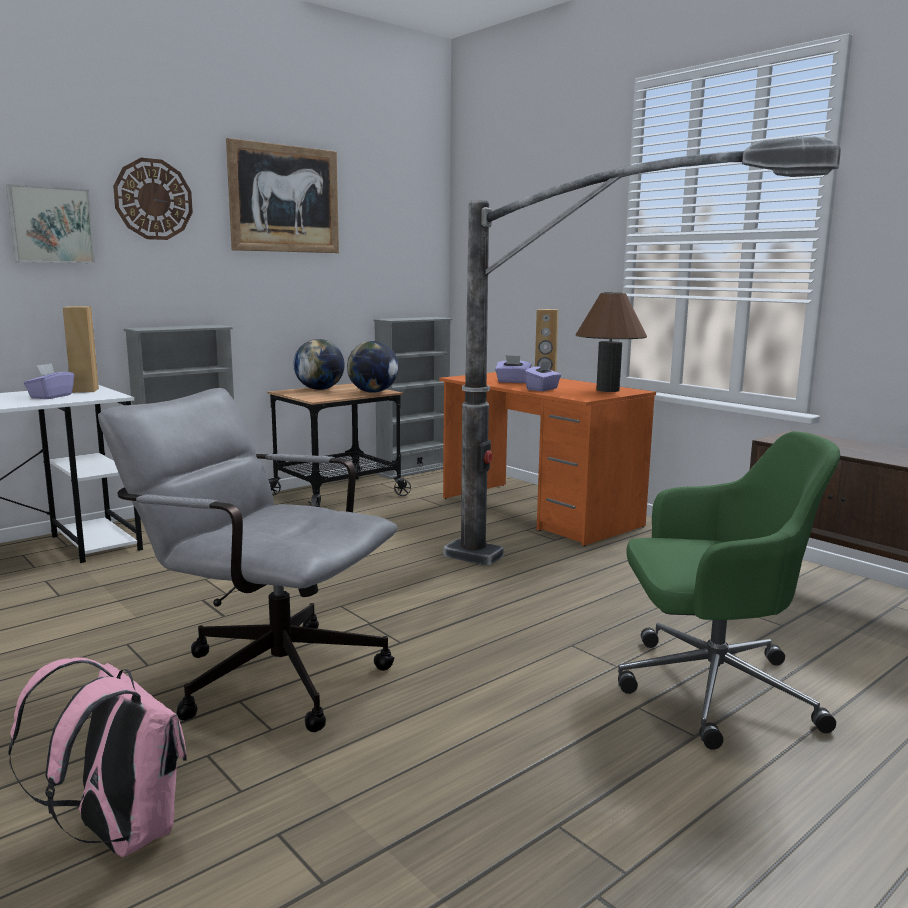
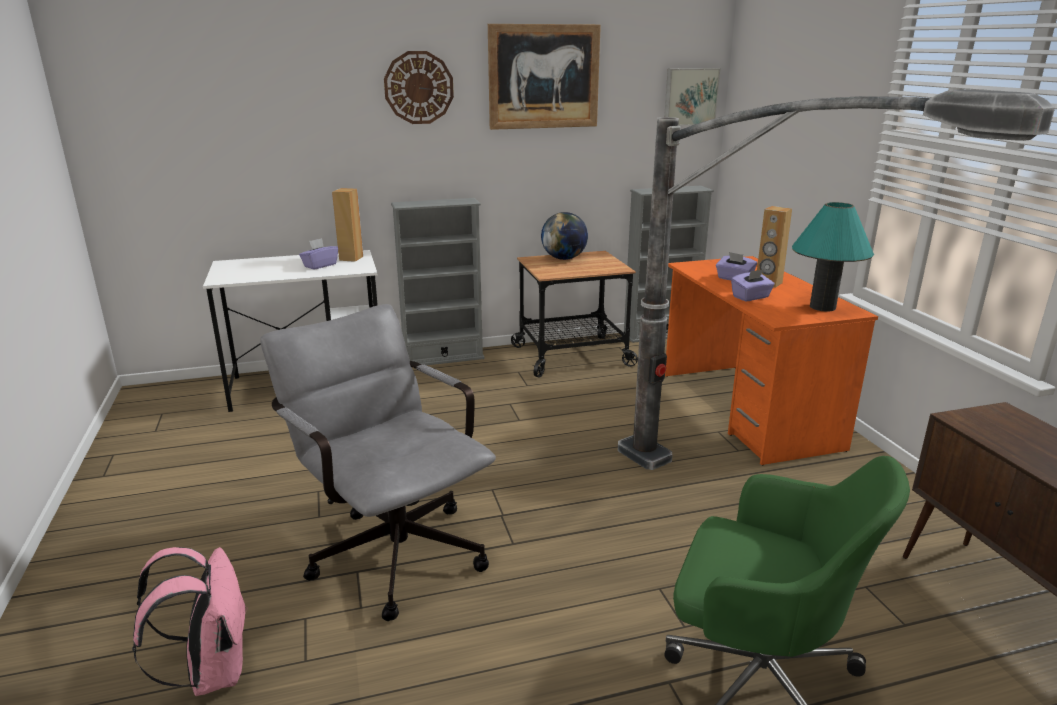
camera: 25 degrees right, 10 degrees up
(50, 225) = (332, 117): picture -> picture (690, 97)
(373, 392) = (607, 268): globe -> none
(607, 390) = (822, 307): brown table lamp -> turquoise table lamp

